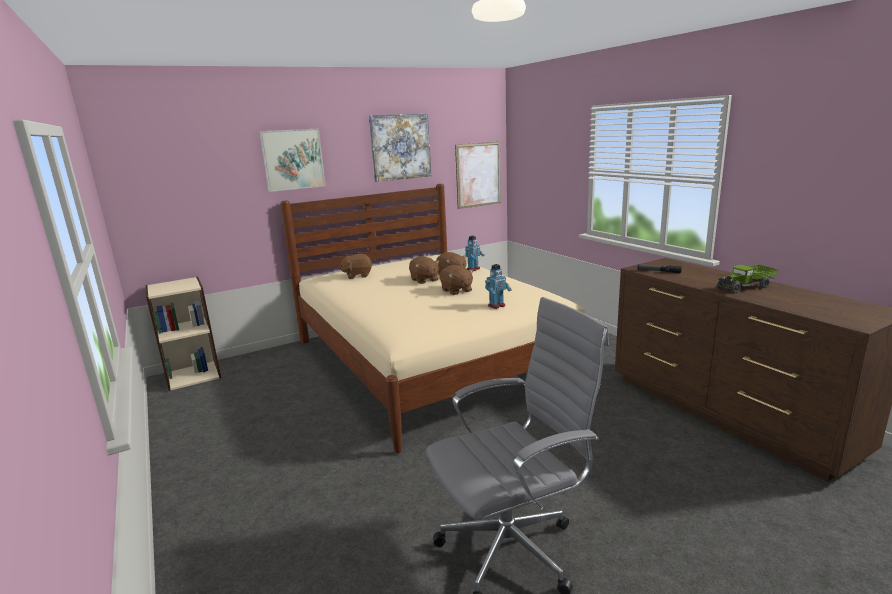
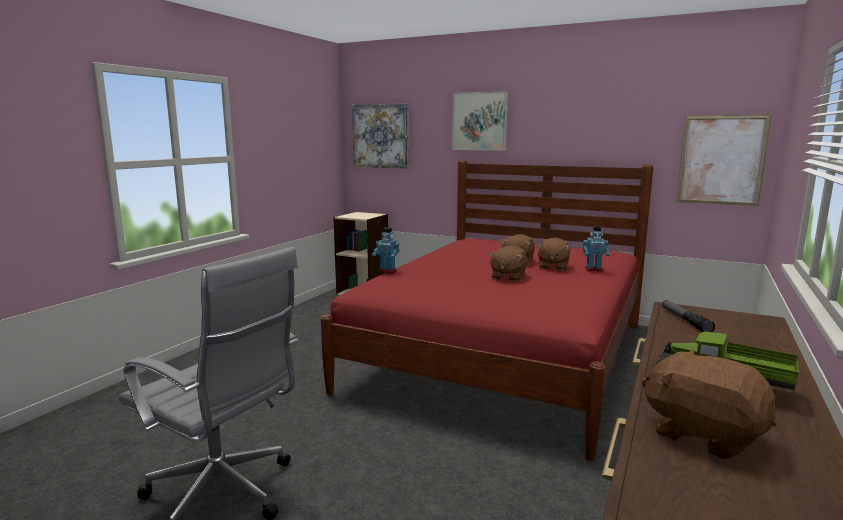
camera: 55 degrees right, 5 degrees down
(357, 276) = (488, 244): brown plush toy -> brown plush toy (703, 434)
(400, 147) = (601, 114): picture -> picture (380, 136)
(428, 360) = (503, 355): beige bed -> red bed
(497, 306) = (493, 298): toy robot -> toy robot (387, 271)

